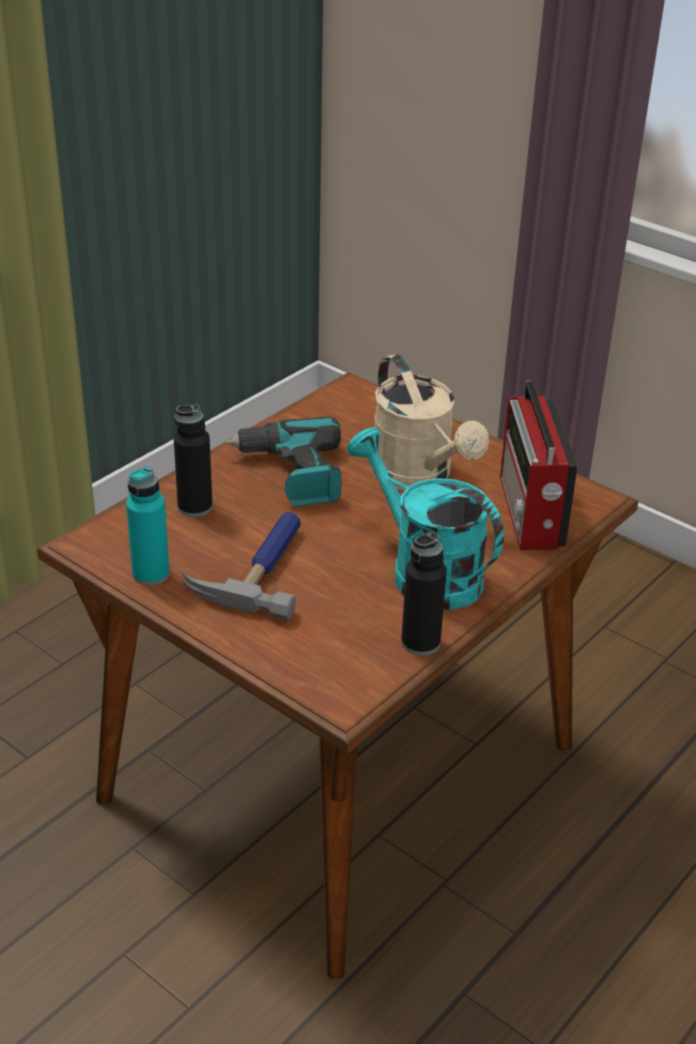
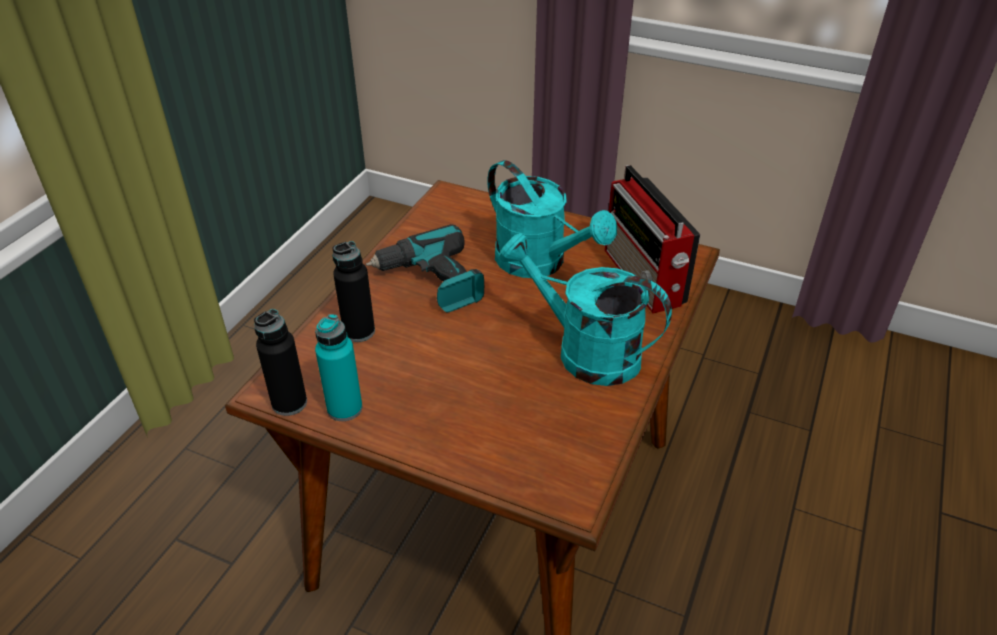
camera: 15 degrees left, 5 degrees up
(259, 567) = (441, 379): hammer -> none
(419, 477) = (540, 263): beige watering can -> turquoise watering can
(420, 642) = (613, 422): black bottle -> black bottle (289, 403)

